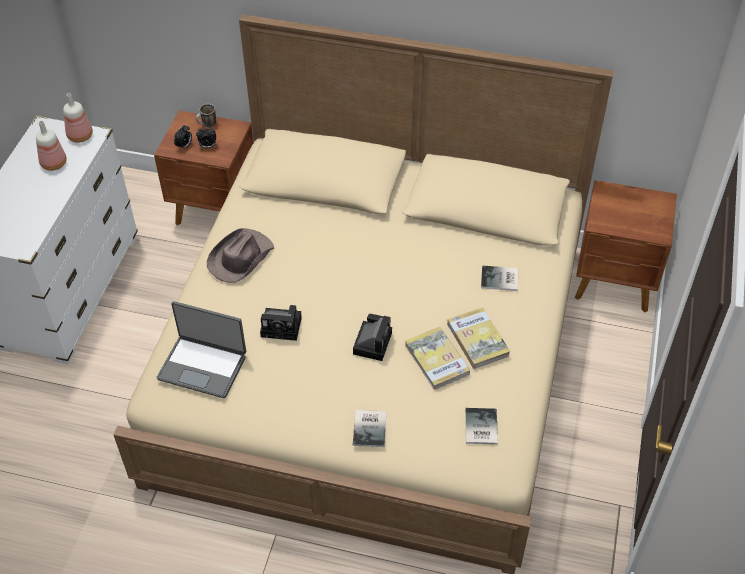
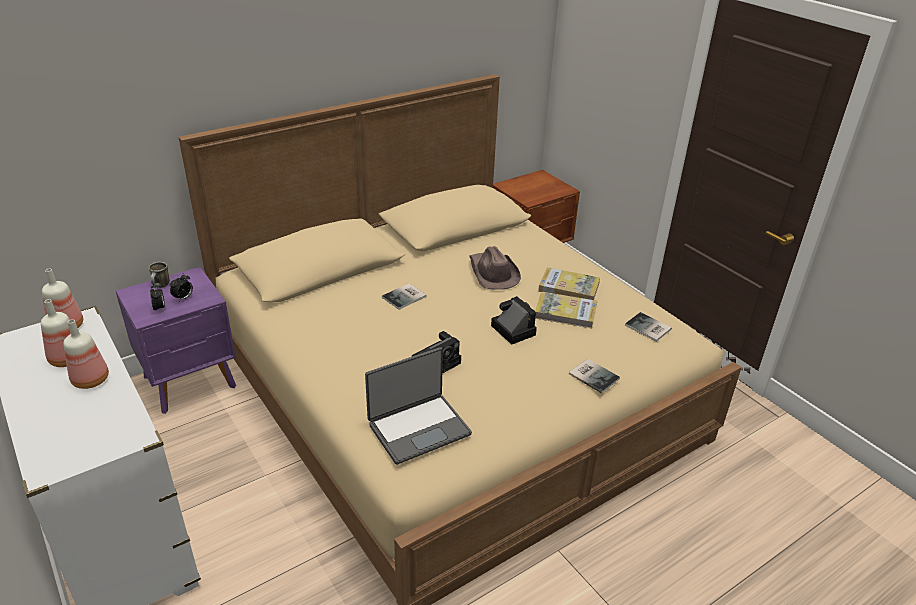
camera: 50 degrees left, 15 degrees down
(48, 189) = (92, 379): none -> bottle
(217, 211) = (191, 382): brown nightstand -> purple nightstand
(240, 258) = (332, 344): brown hat -> brown hat (493, 273)
(500, 279) = (527, 252): book -> book (405, 297)

